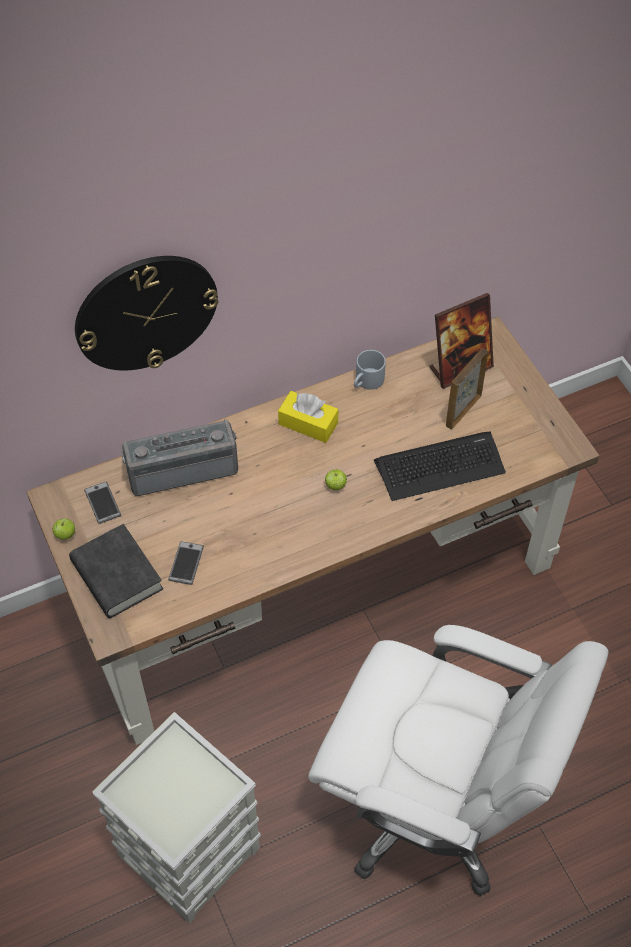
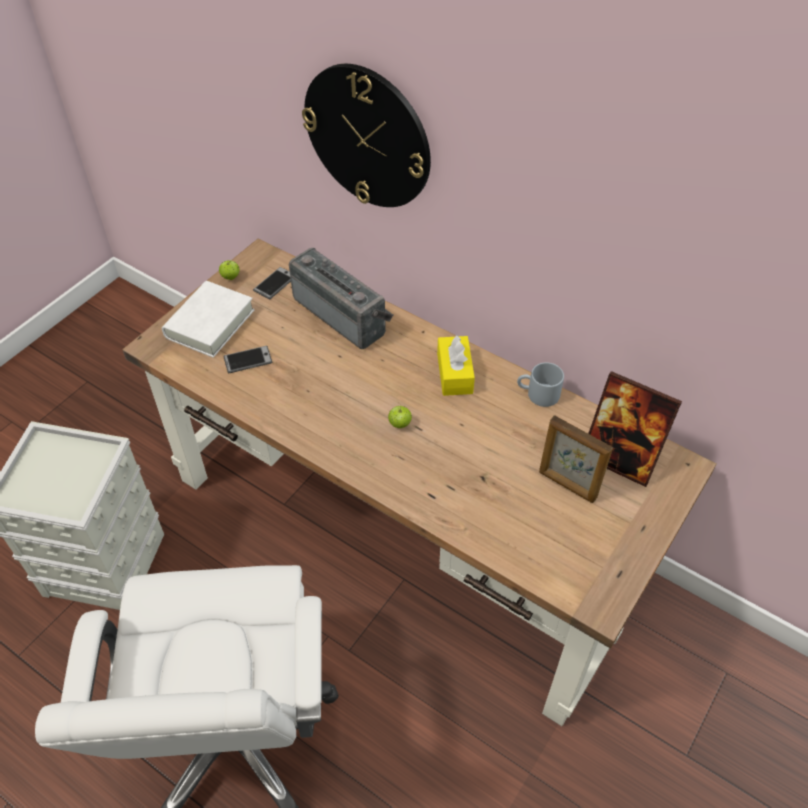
camera: 60 degrees right, 5 degrees down
(117, 575) = (210, 324): black book -> white book
(440, 466) = (484, 496): keyboard -> none
(462, 411) = (567, 485): picture frame -> picture frame turned 150 degrees counterclockwise

